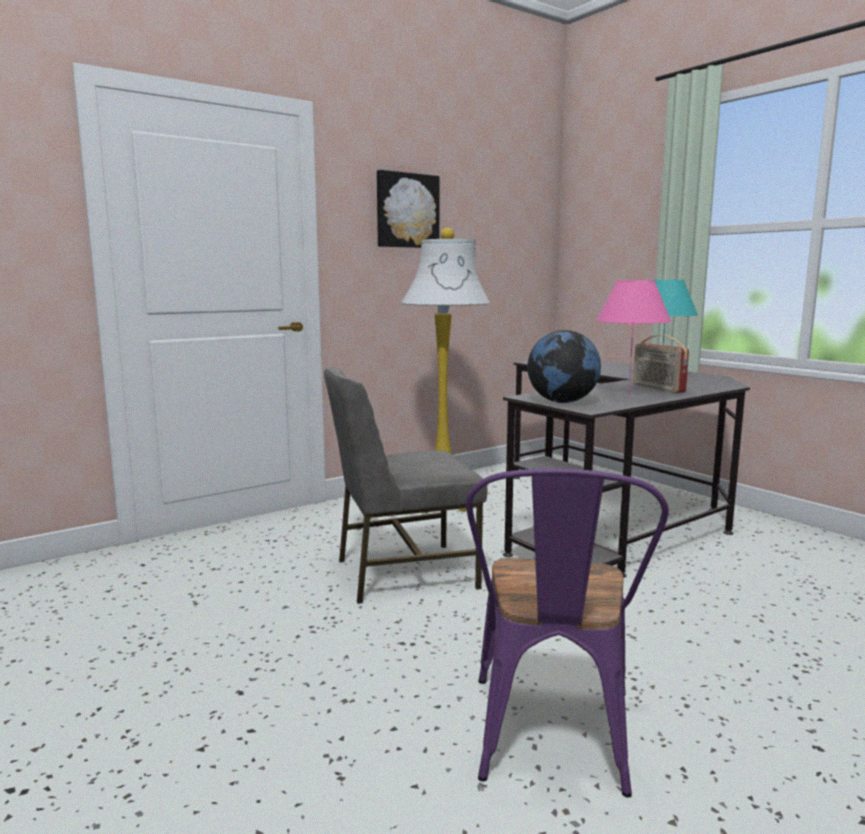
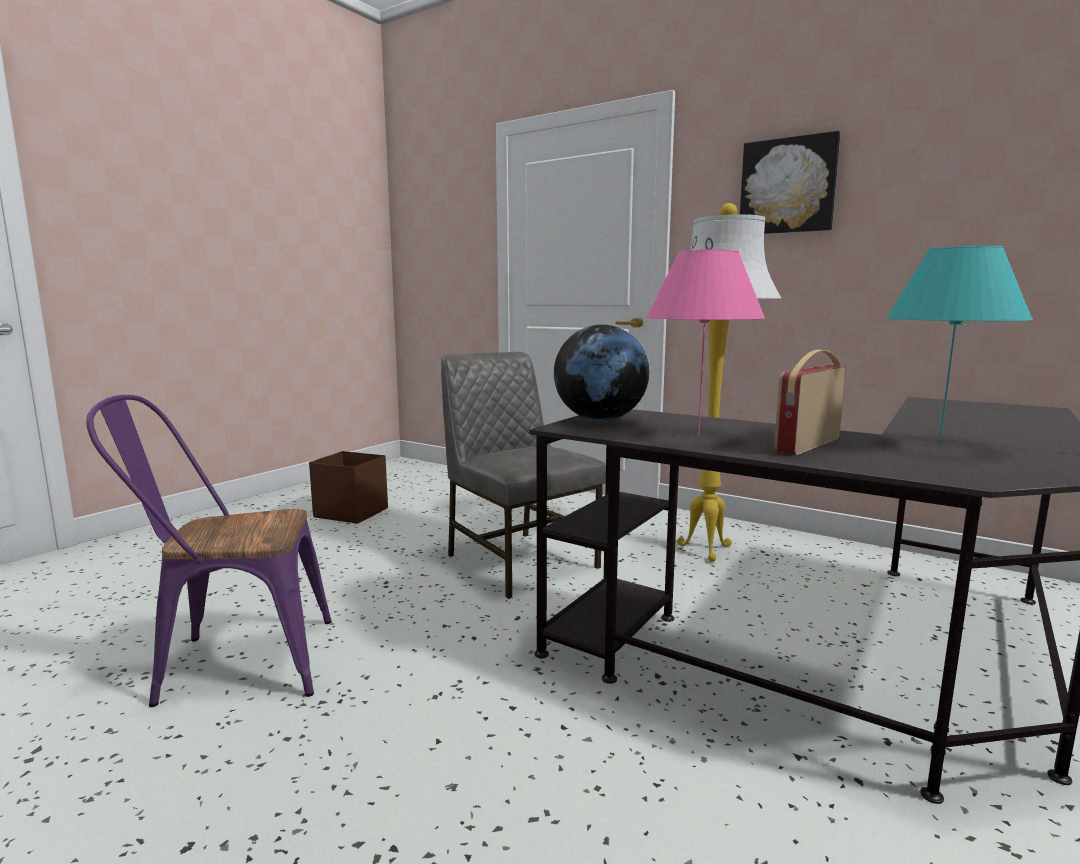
camera: 70 degrees right, 0 degrees up
(122, 654) = (350, 512): none -> brown storage box

